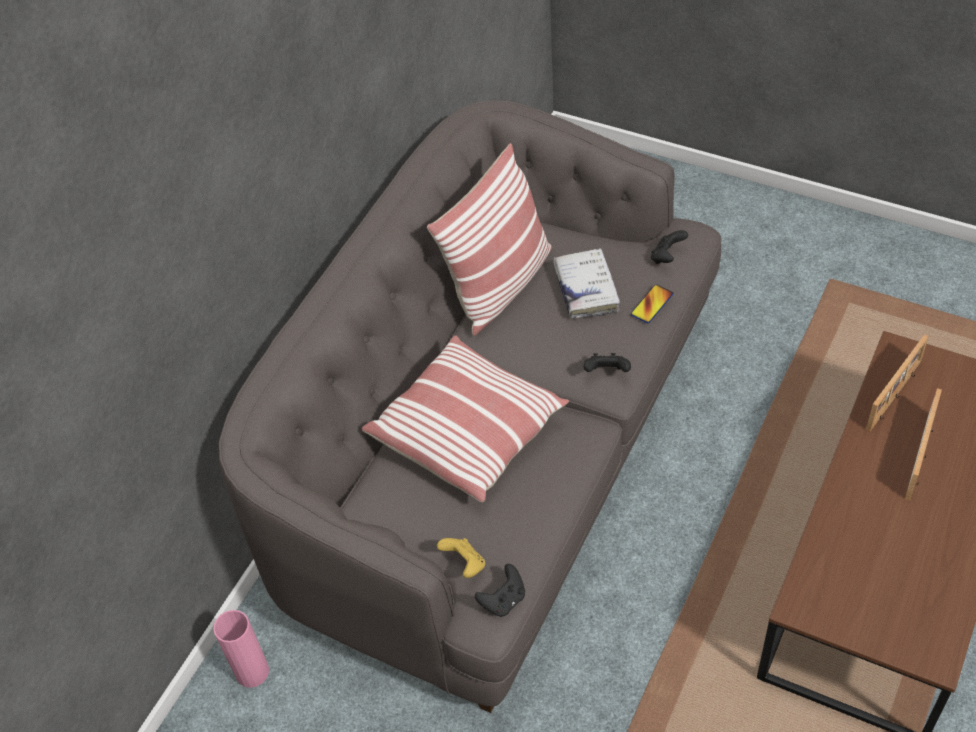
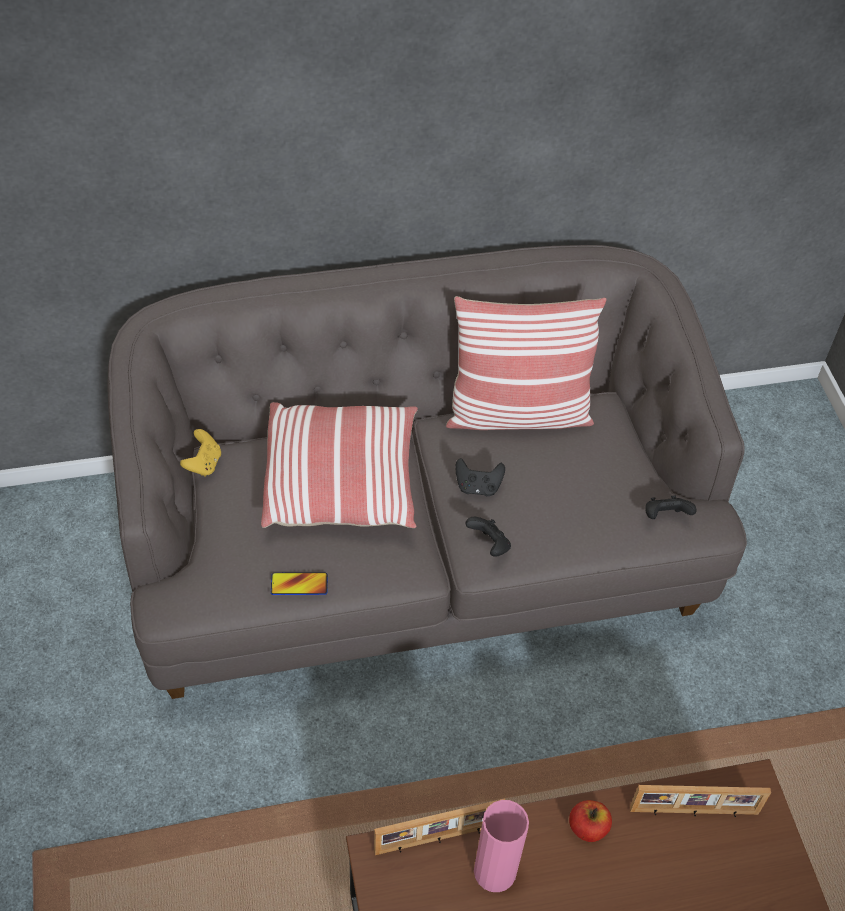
camera: 45 degrees right, 0 degrees up
(252, 672) = (97, 513): pink vase -> pink vase (495, 871)
(464, 564) = (207, 557): yellow game controller -> yellow game controller (203, 464)
(503, 600) = (192, 606): black game controller -> black game controller (478, 487)
(586, 289) = (566, 476): white book -> none
(652, 304) = (596, 535): phone -> phone (299, 584)
(865, 464) = (588, 828): none -> apple
(921, 457) = (638, 876): picture frame -> picture frame (439, 839)

